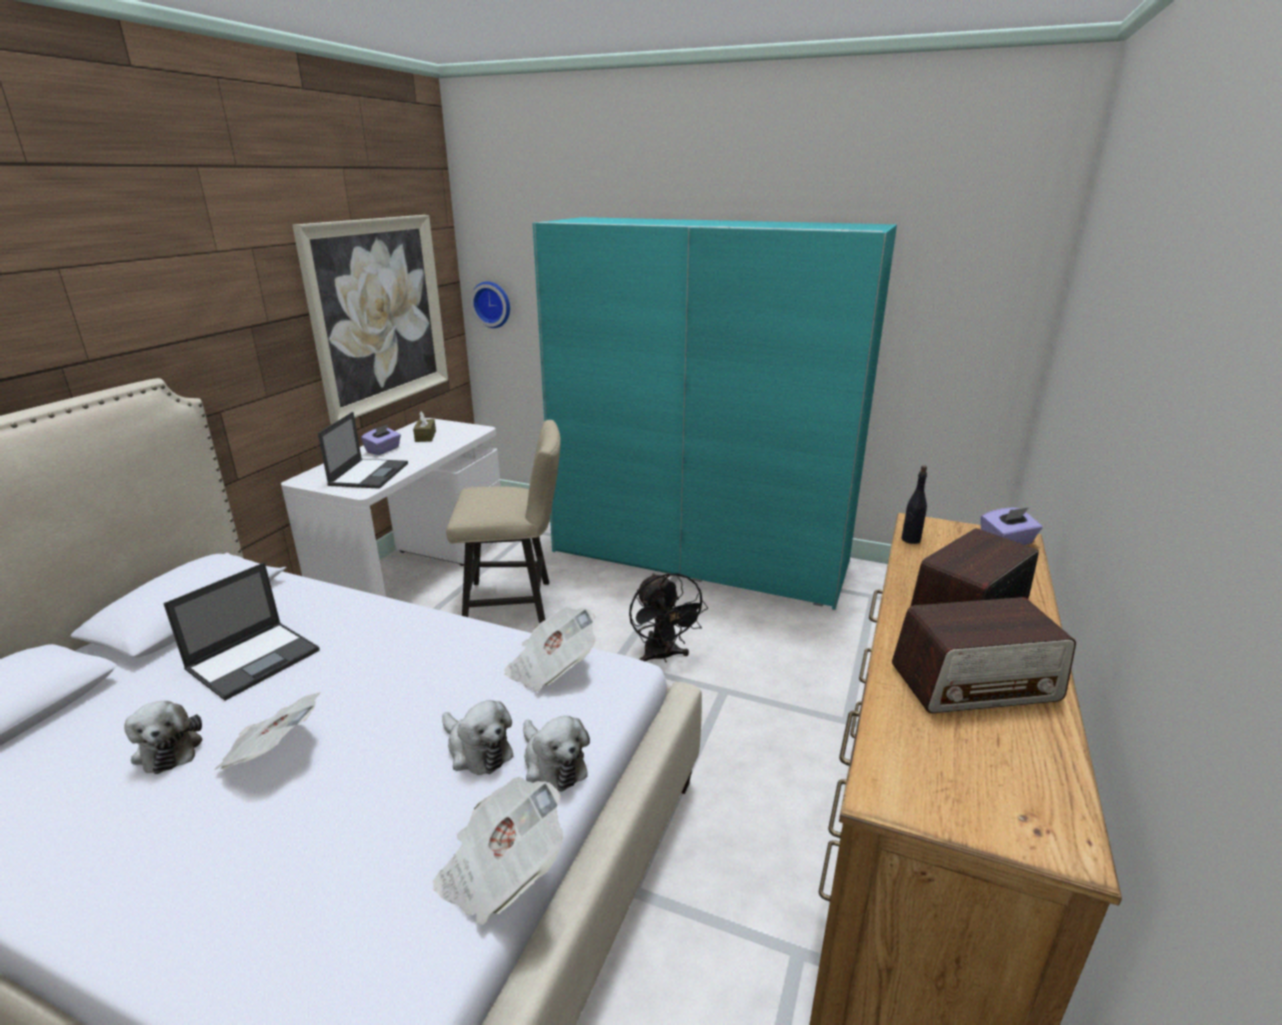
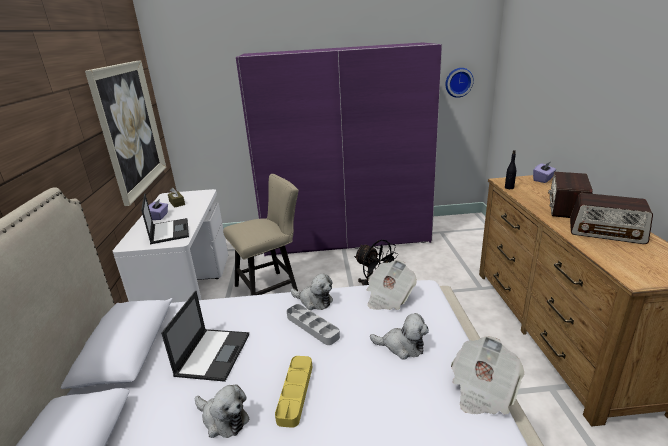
camera: 25 degrees left, 0 degrees up
(274, 751) = (295, 392): newspaper -> yellow tray
(401, 670) = (312, 327): none -> grey tray
(492, 304) = (183, 114): wall clock -> wall clock (458, 82)
(552, 764) = (444, 337): plush toy -> plush toy (314, 301)
(699, 557) = (346, 237): turquoise wardrobe -> purple wardrobe
(975, 683) = (606, 232): radio -> radio turned 60 degrees clockwise

